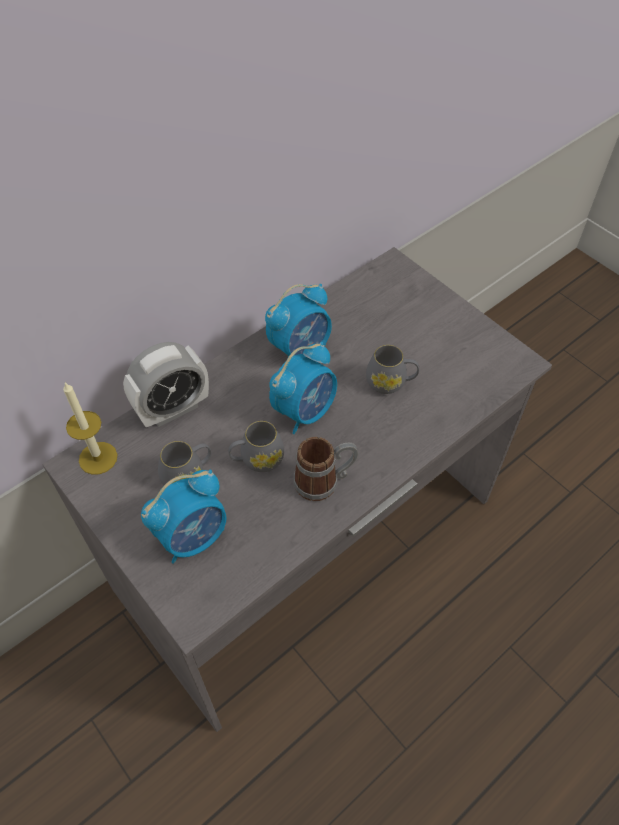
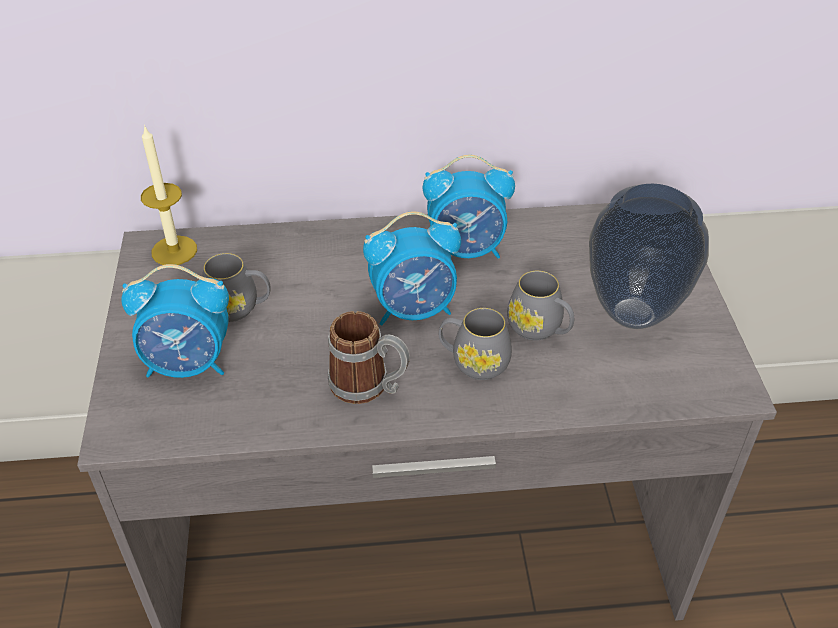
camera: 35 degrees right, 10 degrees down
(173, 409) = (283, 243): alarm clock -> none
(257, 459) = (319, 329): grey mug -> grey mug (473, 362)
(434, 342) = (634, 314): none -> vase

